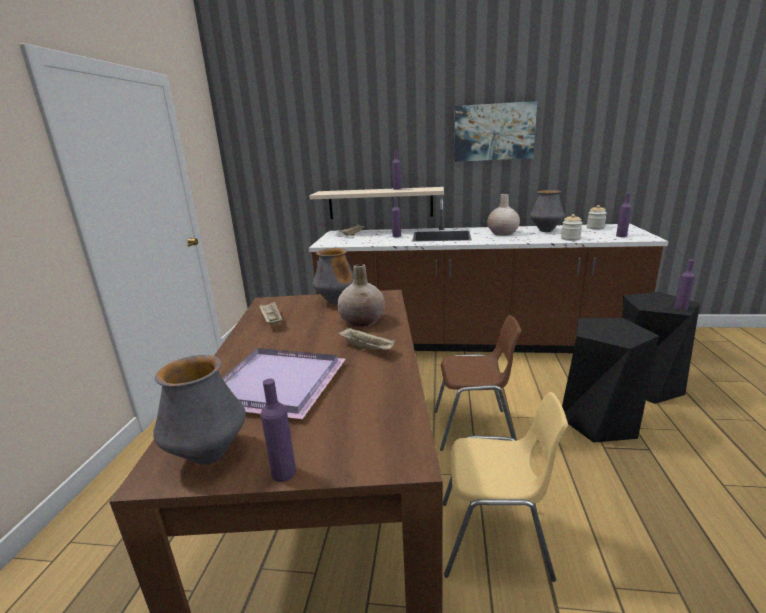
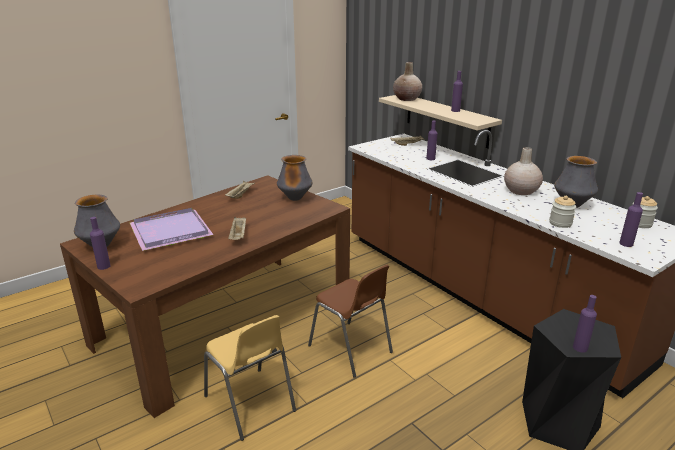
camera: 45 degrees right, 5 degrees up
(362, 321) = (275, 218): beige vase -> beige vase (407, 99)
(493, 132) = (559, 72): picture -> none
(598, 421) = (447, 408): black stool -> none

